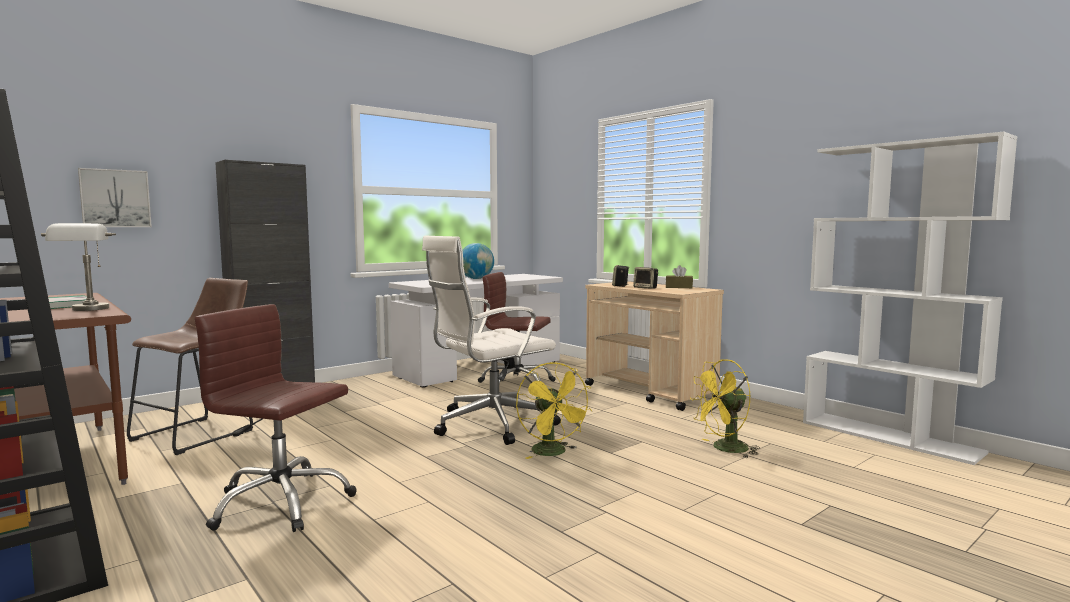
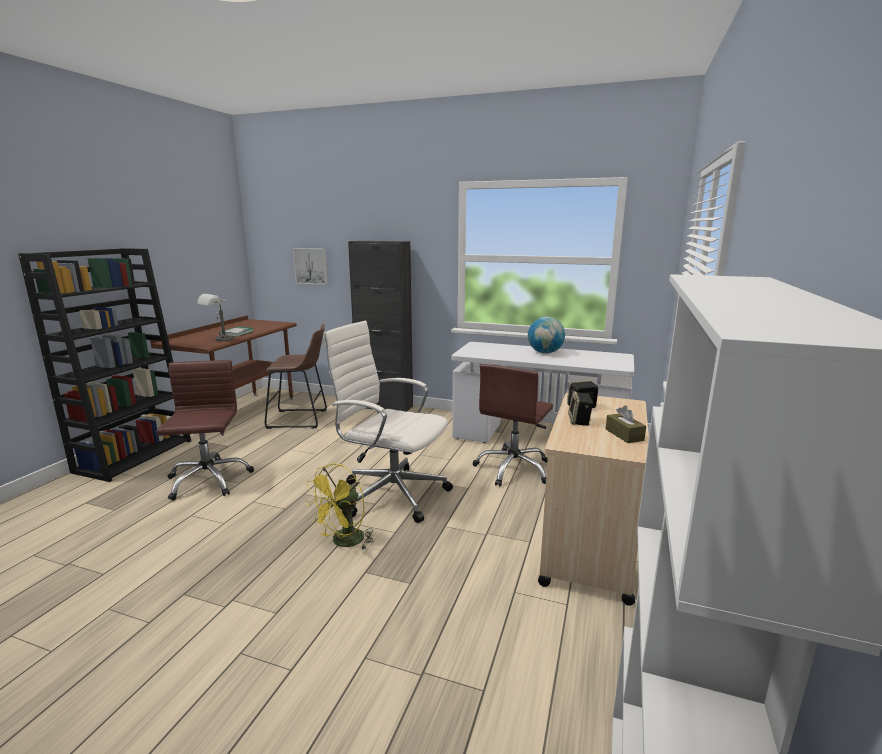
camera: 60 degrees right, 10 degrees up
(516, 384) = (513, 469): brown office chair -> brown office chair turned 135 degrees counterclockwise
(724, 449) = (429, 650): yellow fan -> none

